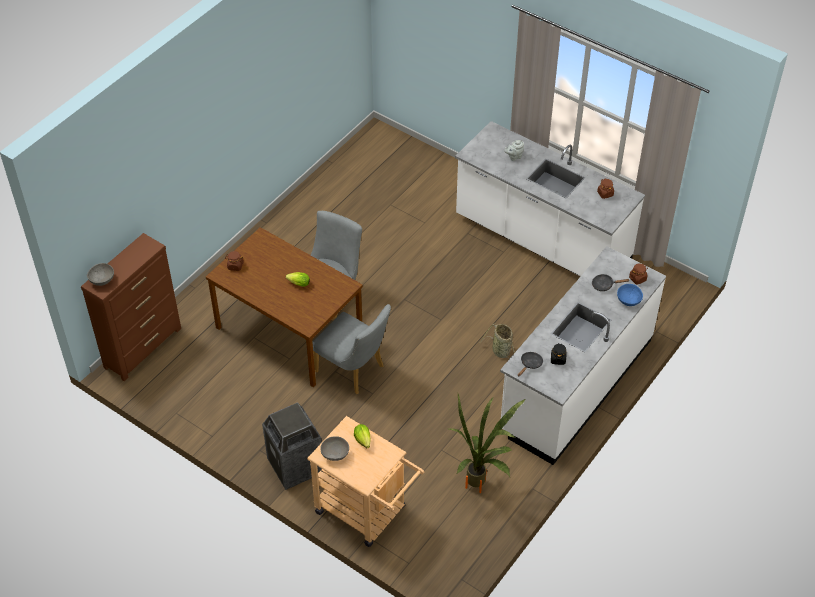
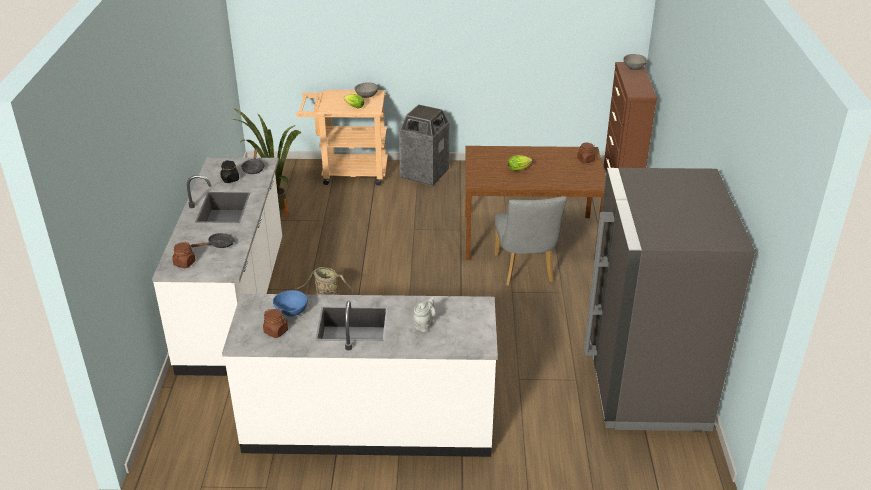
camera: 145 degrees right, 15 degrees down
(351, 183) = (645, 382): none -> grey fridge
(354, 371) = (445, 236): grey chair -> none
(628, 300) = (185, 242): blue bowl -> blue bowl (292, 312)

